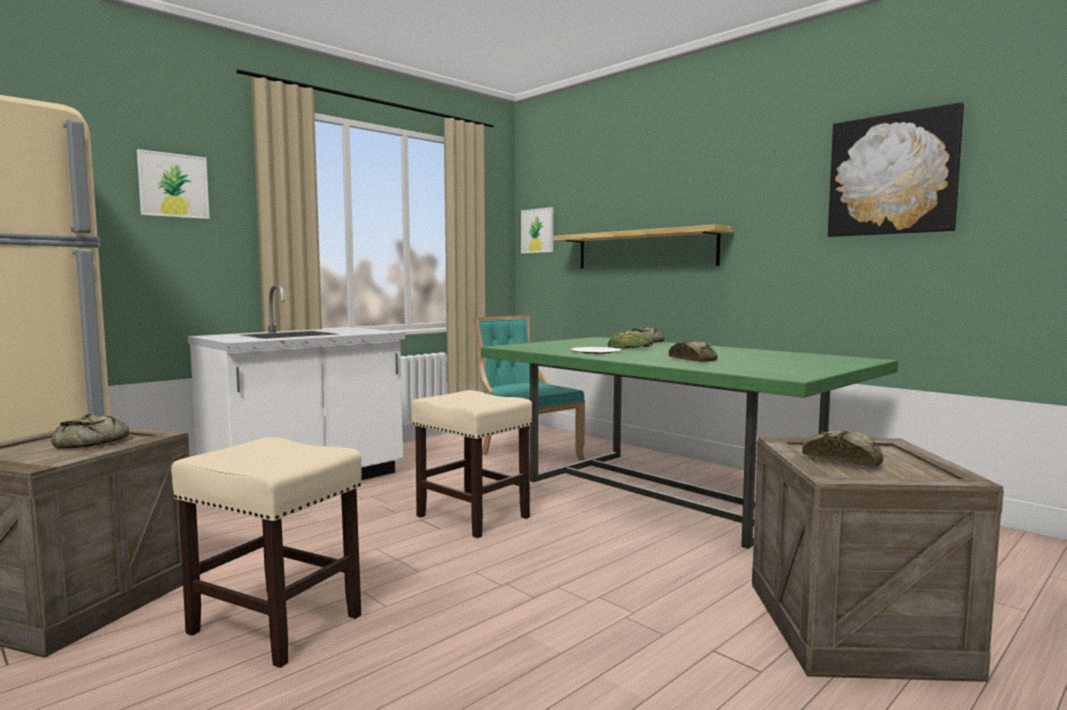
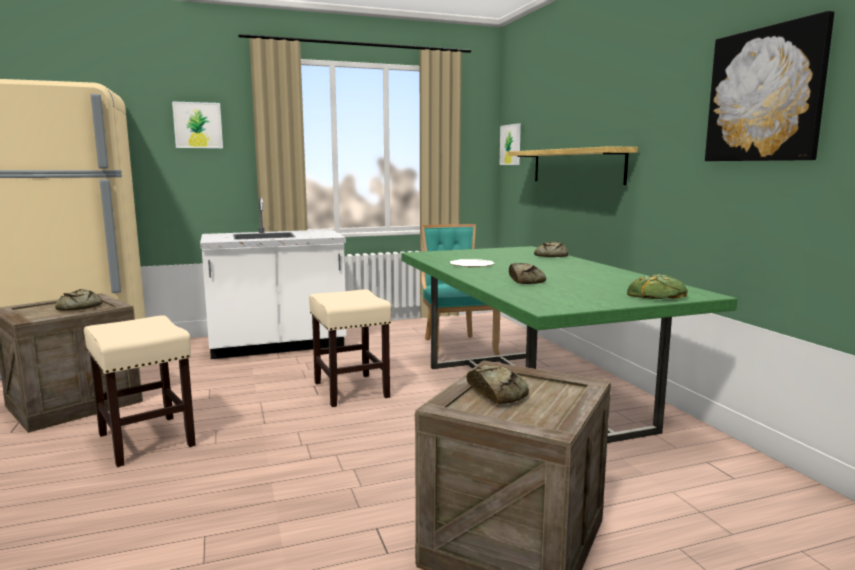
camera: 25 degrees right, 5 degrees up
(630, 347) = (518, 261): bread -> bread (656, 295)

